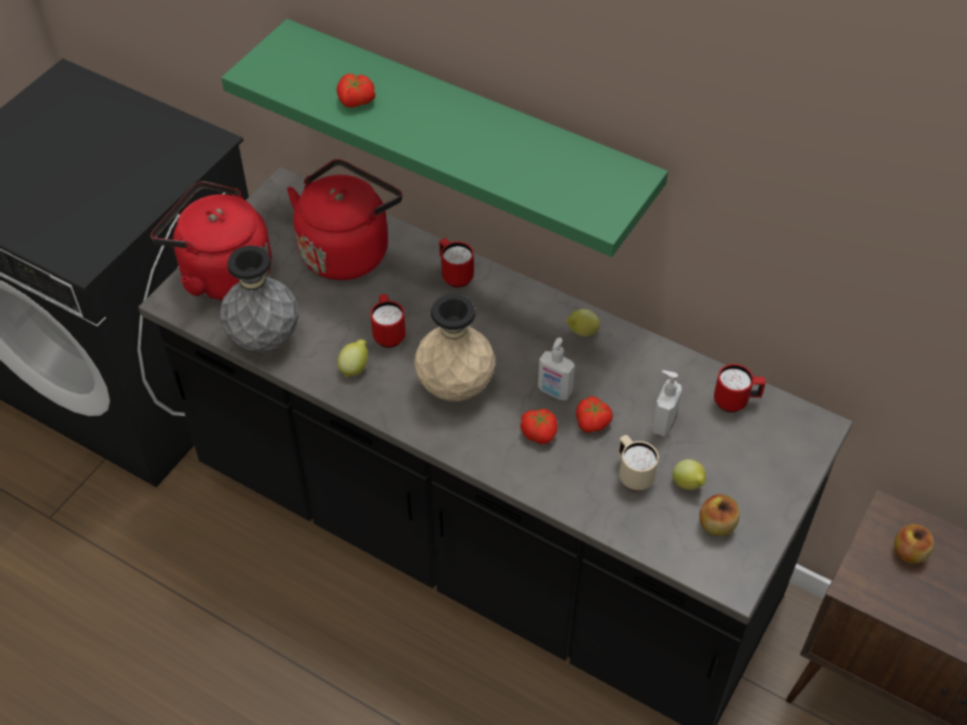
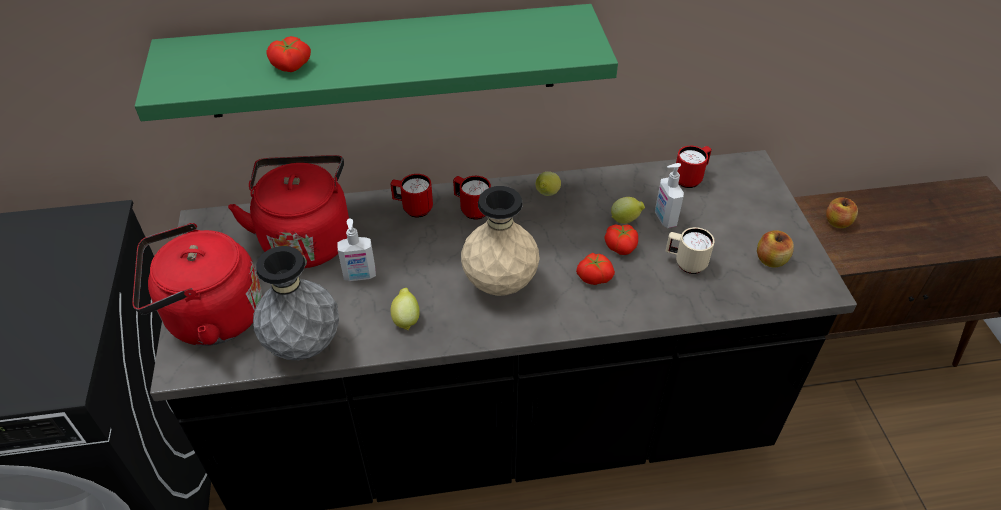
camera: 40 degrees left, 5 degrees down
(388, 333) = (406, 278): red mug -> red mug (471, 209)
(554, 391) = (572, 243): soap dispenser -> soap dispenser (360, 276)
(688, 485) = (725, 247): lemon -> lemon (626, 220)

